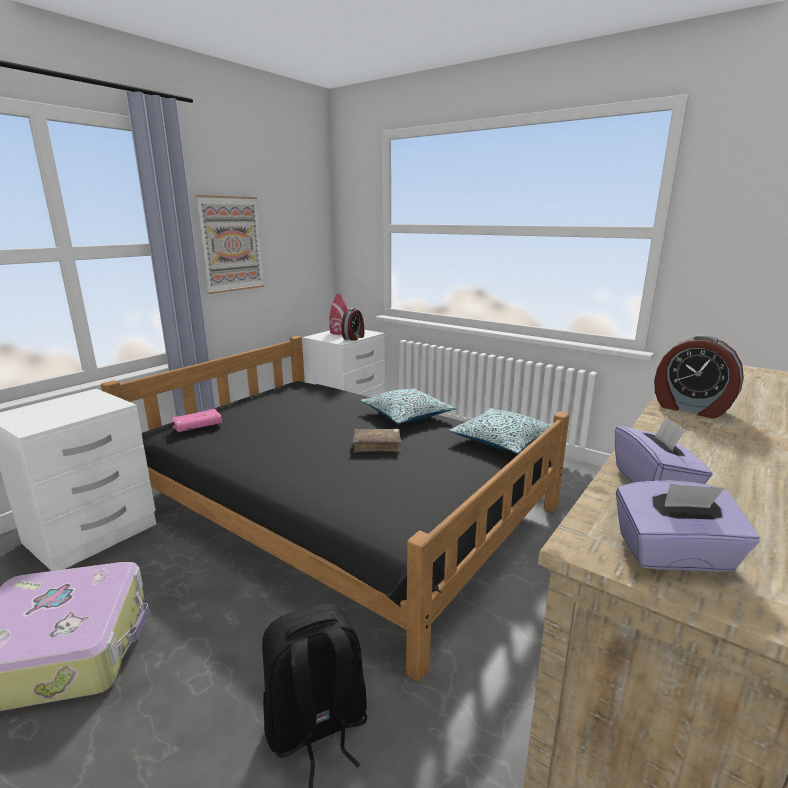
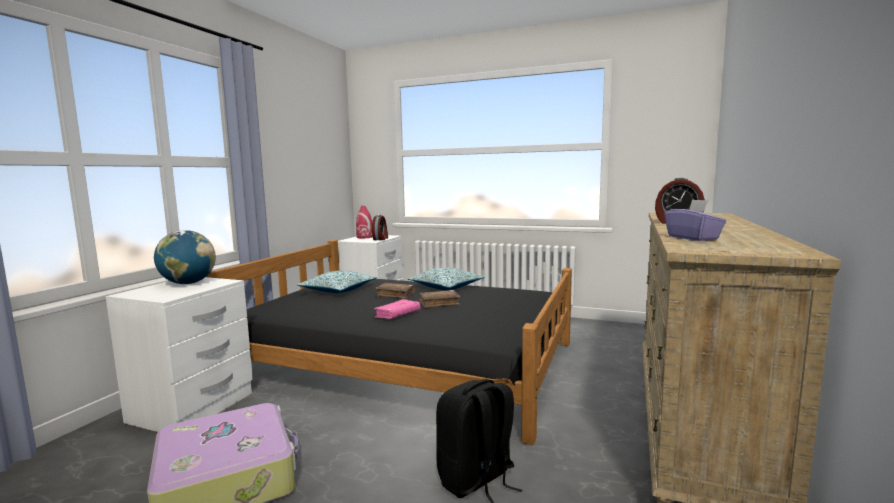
camera: 15 degrees left, 10 degrees down
(78, 403) = (188, 283): none -> globe
(197, 427) = (277, 307): pink book -> pink book (397, 315)
(231, 244) = (282, 162): picture -> none
(337, 422) = (395, 295): none -> brown book
(502, 440) = (527, 293): pillow -> pillow (338, 290)
(675, 555) = (729, 248): purple tissue box -> none

